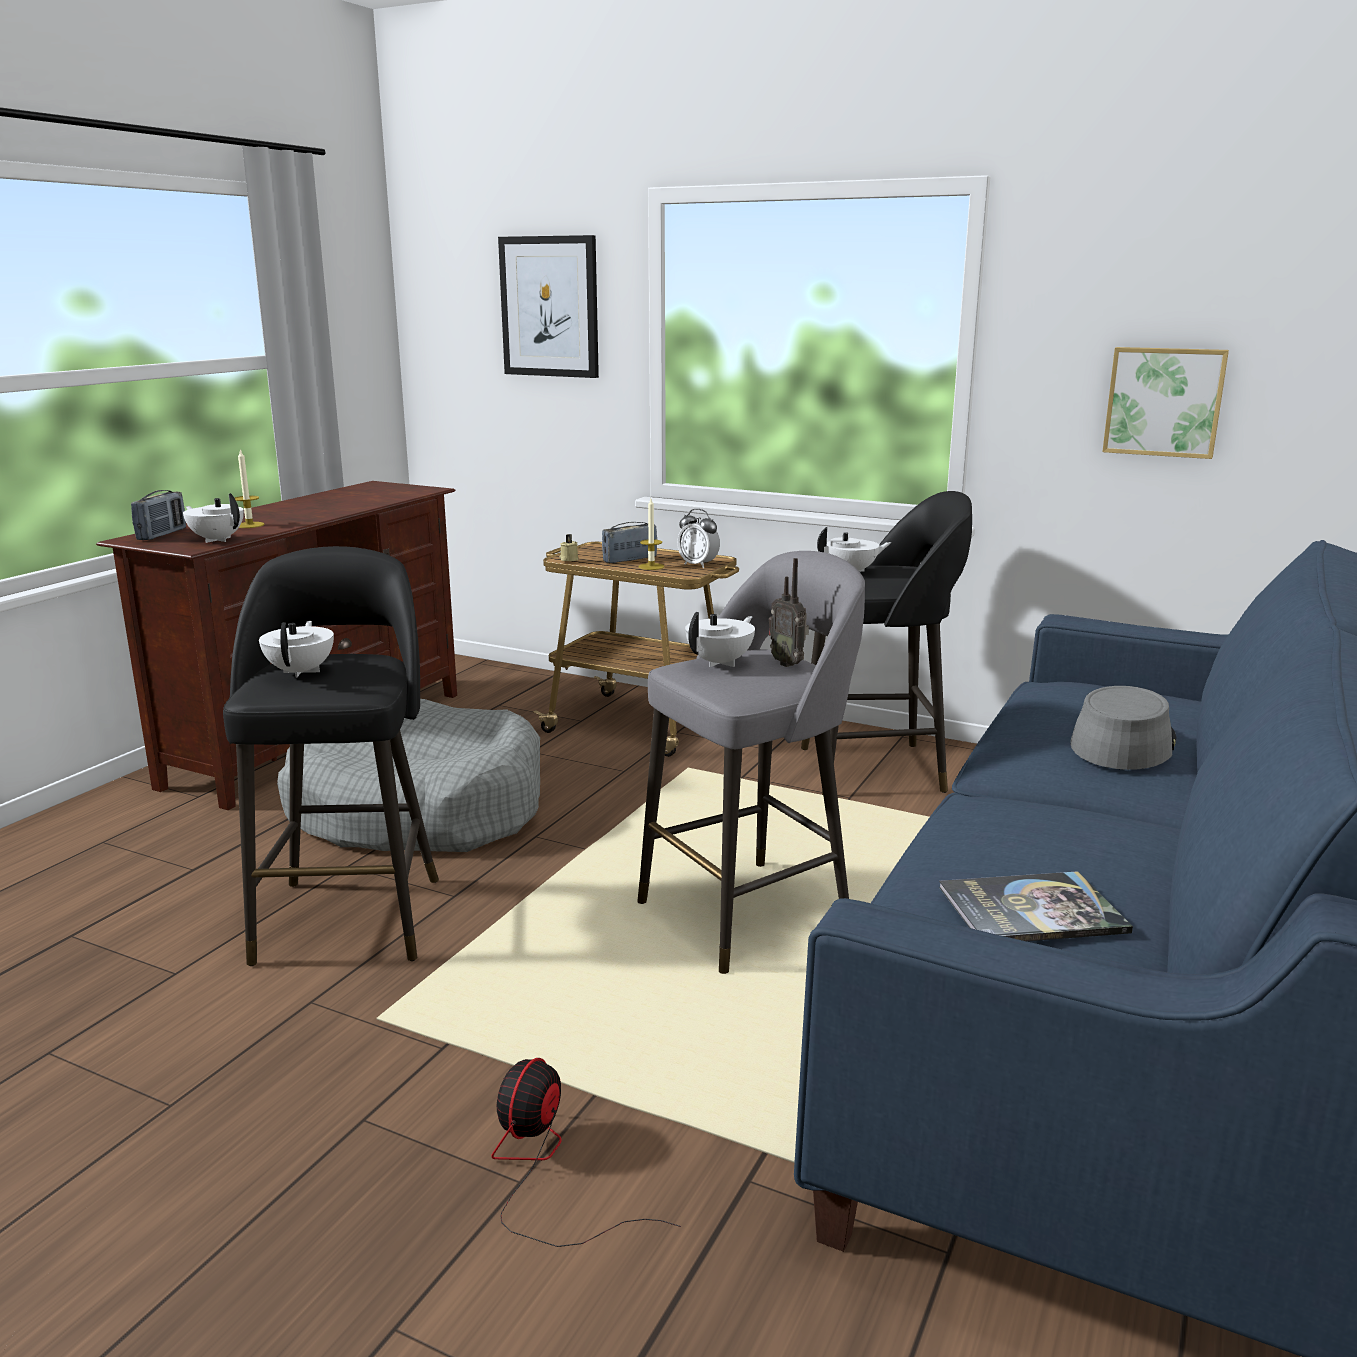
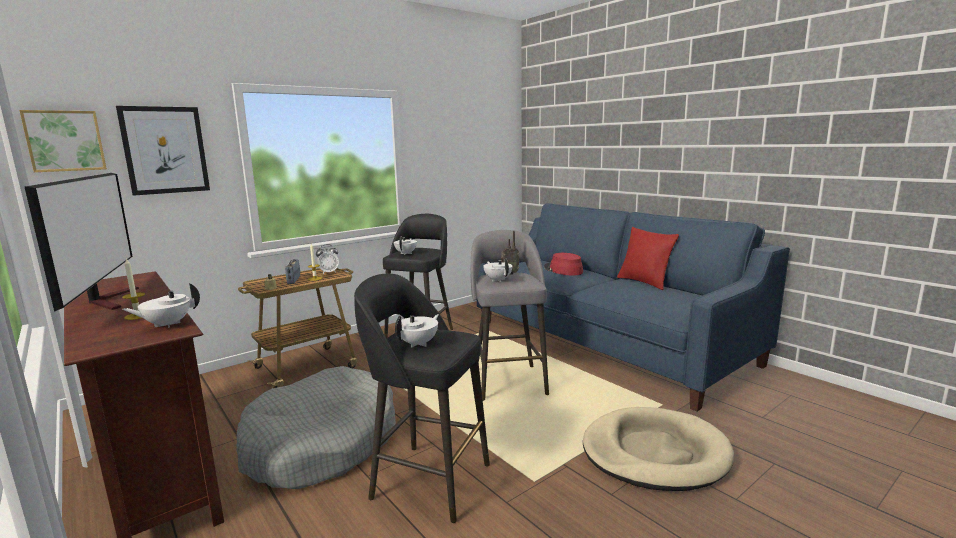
camera: 65 degrees left, 5 degrees down
(162, 534) = (101, 340): radio -> none
(301, 671) = (419, 344): white teapot -> white teapot turned 105 degrees clockwise
(312, 504) = (109, 299): none -> television
(545, 1169) = (654, 453): fan -> beige dog bed
(1031, 910) = (668, 297): book -> none
(1122, 743) = (563, 270): grey hat -> red hat
(1164, 401) = (460, 172): picture -> picture (65, 141)
(1171, 865) = (644, 282): none -> red pillow

